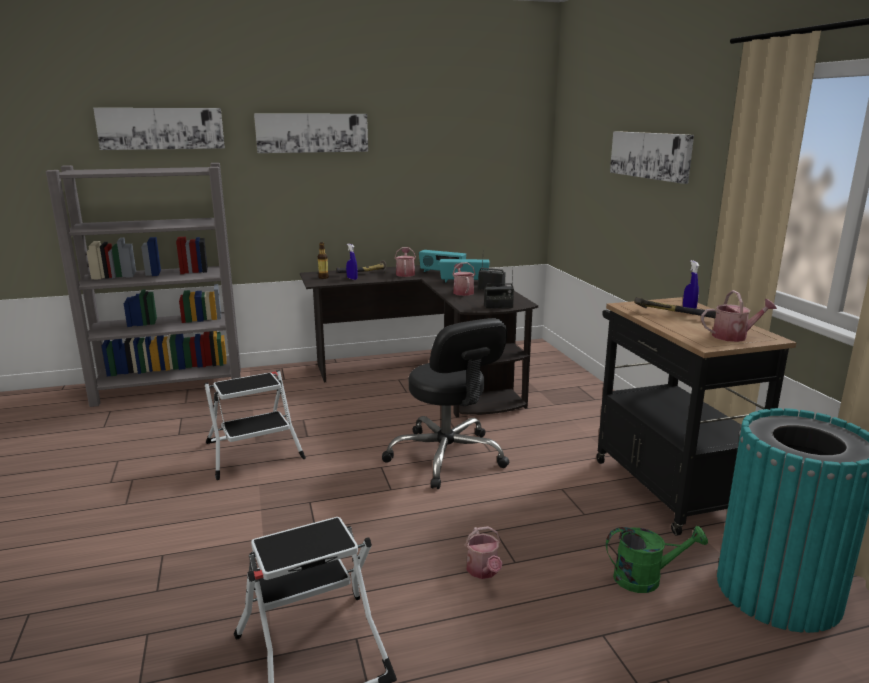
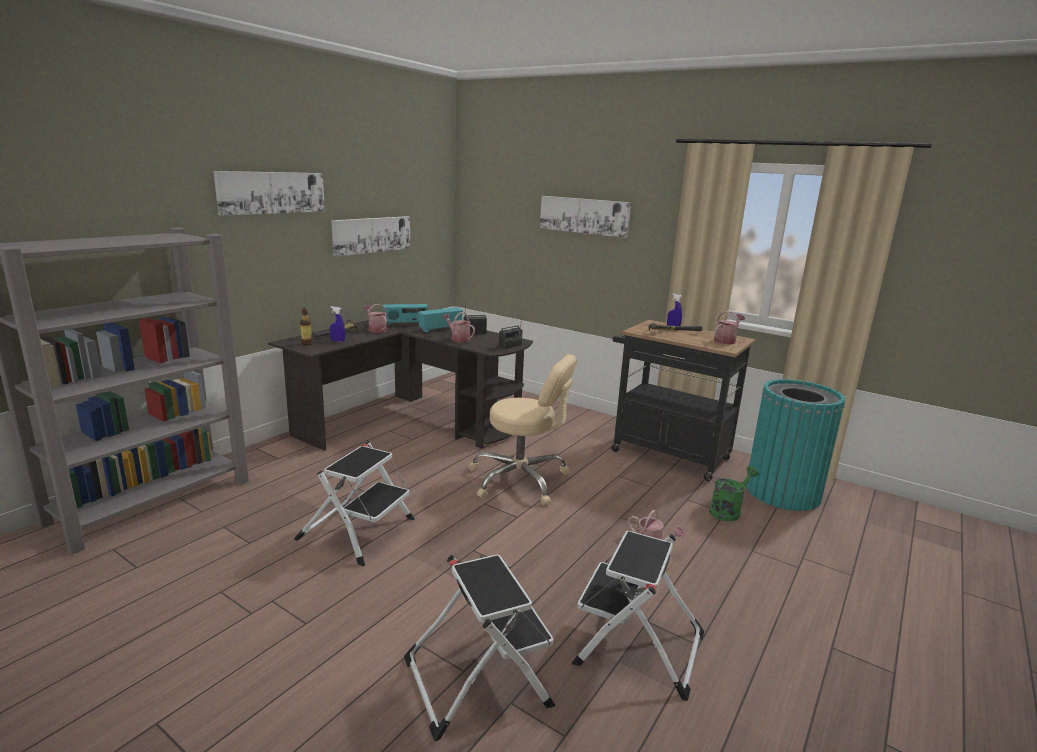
camera: 40 degrees left, 0 degrees up
(159, 600) = (478, 676): none -> step ladder
(161, 128) = (106, 187): picture -> picture (372, 235)
(449, 459) = (523, 481): black office chair -> beige office chair

